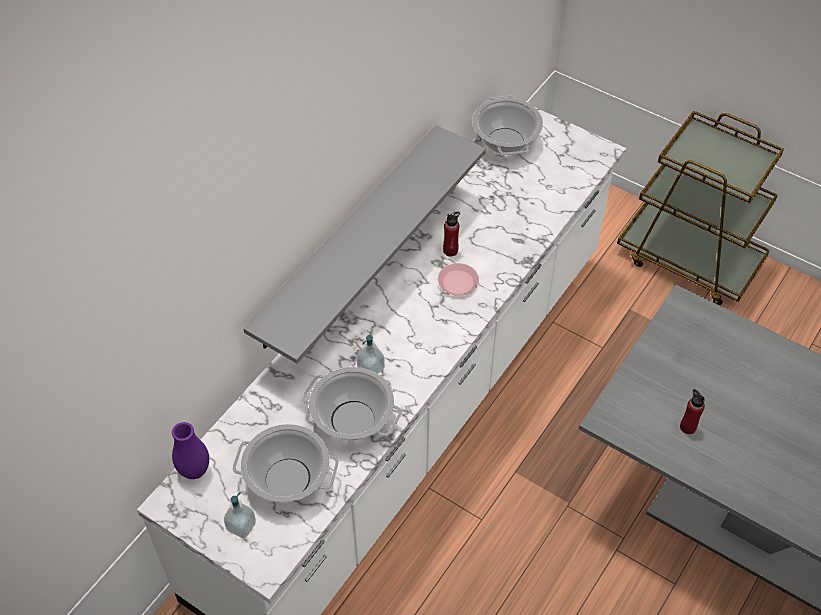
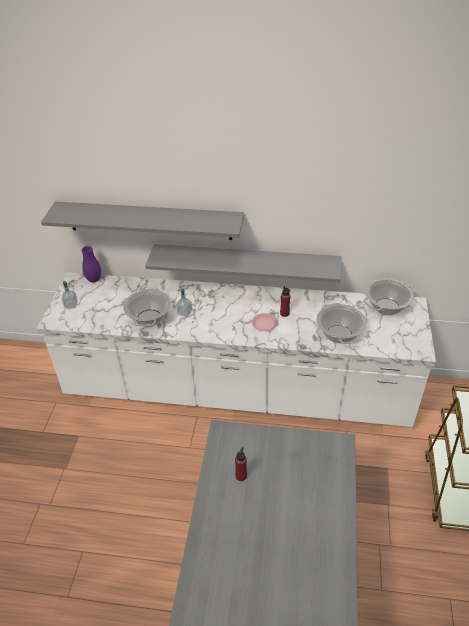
camera: 65 degrees right, 10 degrees down
(235, 297) = (149, 220): none -> grey shelf
(288, 479) = (103, 309): cooking pot -> cooking pot (339, 334)

